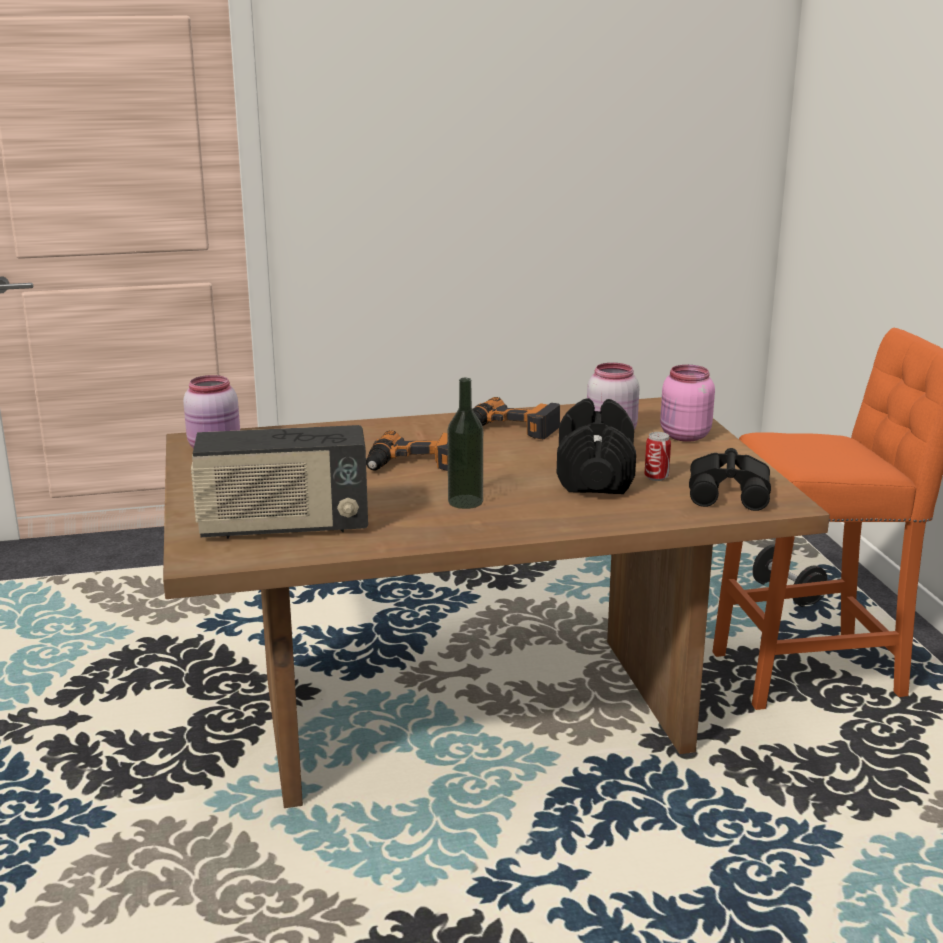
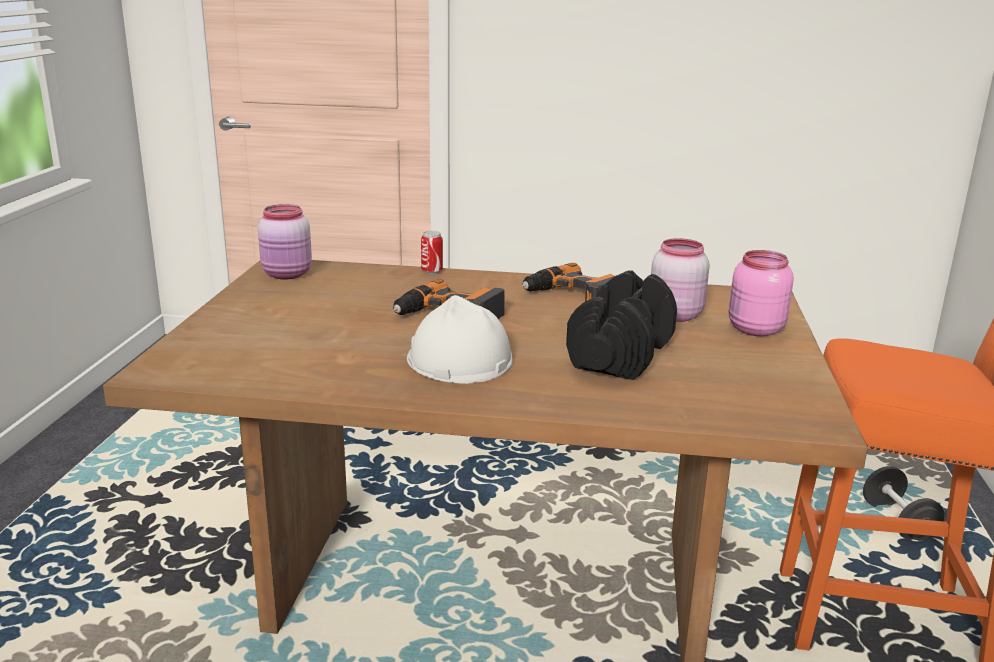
camera: 20 degrees right, 0 degrees up
(284, 527) = (262, 355): radio -> none
(465, 501) = (459, 360): bottle -> white hard hat
(656, 477) = (686, 368): can -> can (432, 271)
(731, 491) = (761, 398): black binoculars -> none

